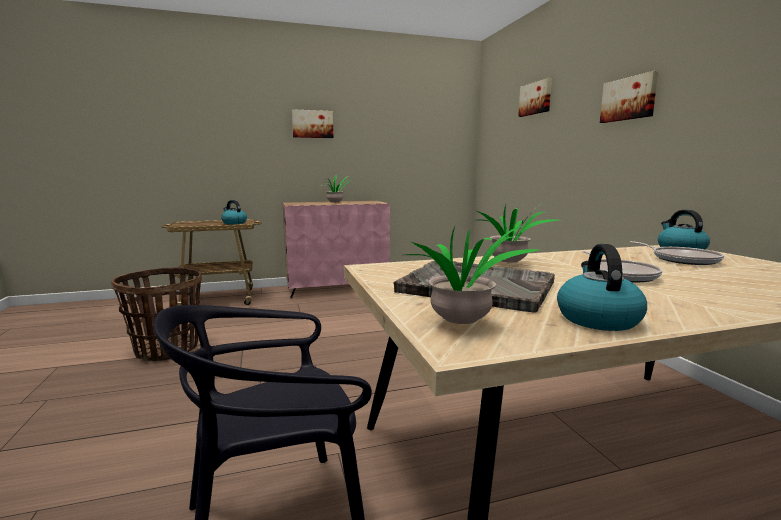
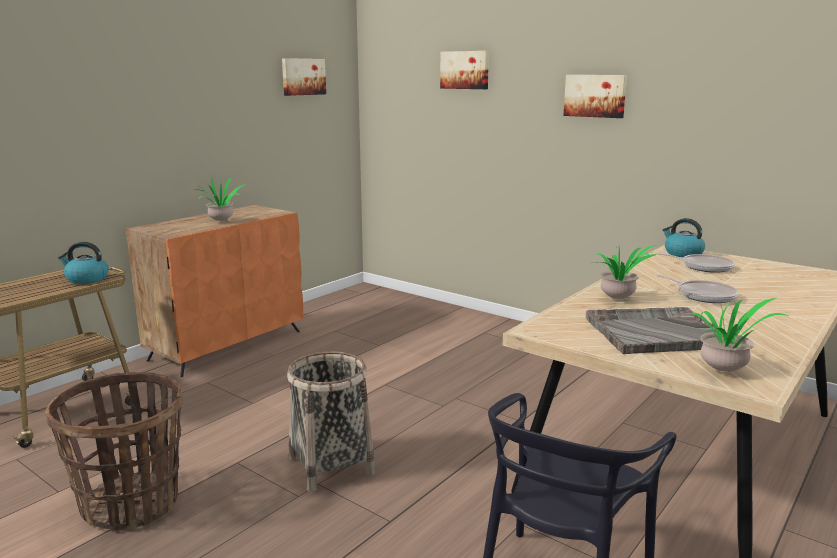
camera: 35 degrees left, 5 degrees up
(285, 364) = (331, 465): none -> basket
(312, 124) = (157, 97): picture -> picture (303, 76)
(338, 288) = (227, 345): pink cabinet -> orange cabinet
(597, 318) = (769, 343): kettle -> none

